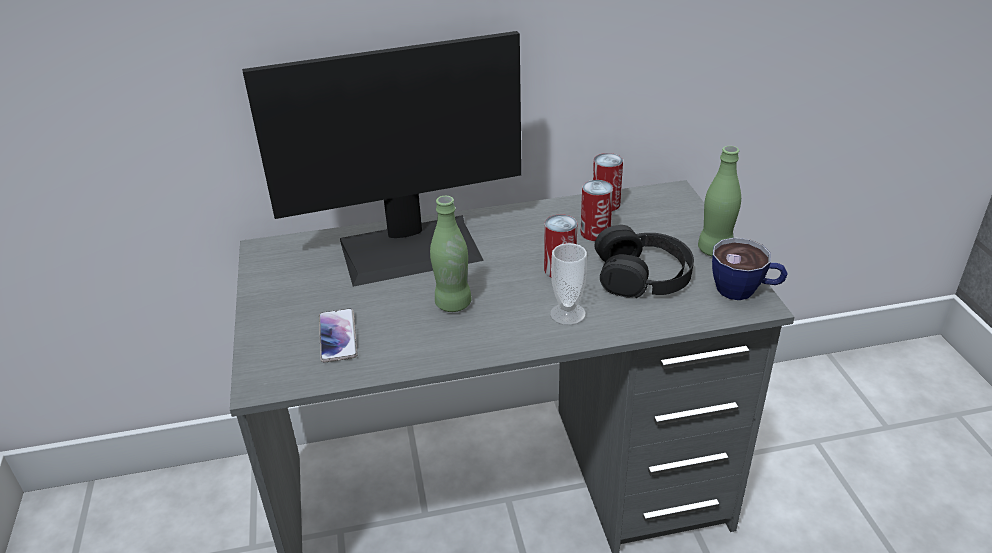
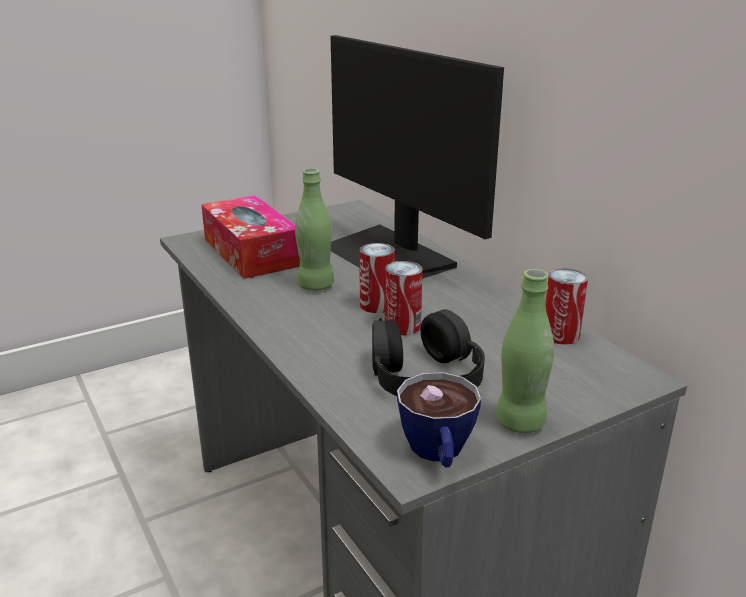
camera: 70 degrees right, 10 degrees down
(338, 336) = (251, 252): phone -> tissue box
(567, 313) = (326, 340): cup -> none
(595, 232) = (491, 336): can -> can (376, 305)

